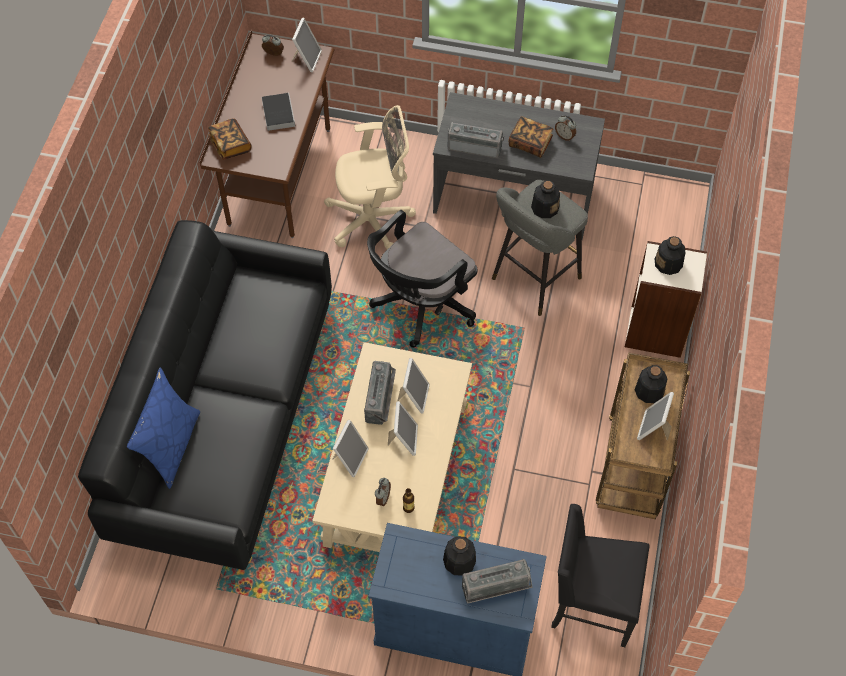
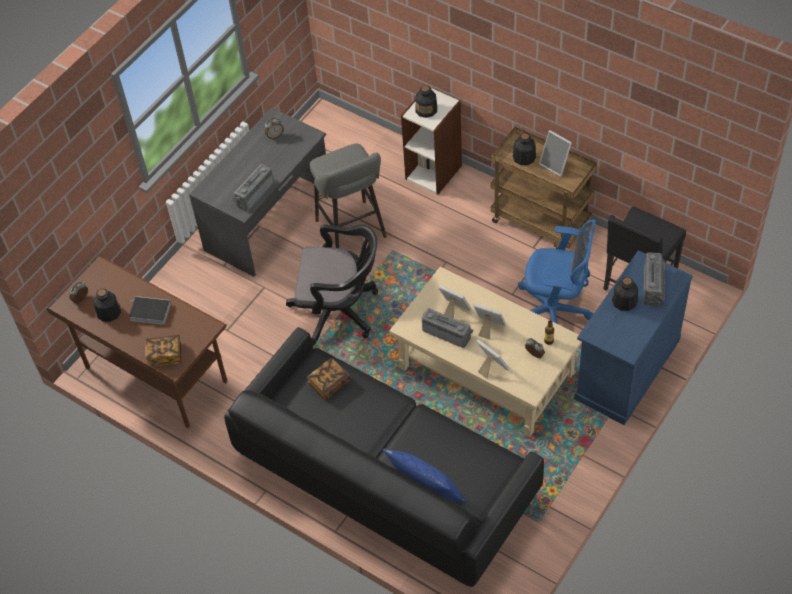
camera: 65 degrees left, 5 degrees down
(306, 59) = (101, 277): picture frame -> none
(373, 220) = (239, 319): beige office chair -> none
(420, 306) = (340, 311): black office chair -> black office chair turned 60 degrees counterclockwise
(505, 522) = (554, 312): none -> blue office chair
(530, 143) = (269, 159): book -> book (329, 384)
(544, 207) = (341, 164): bottle -> bottle (108, 312)

